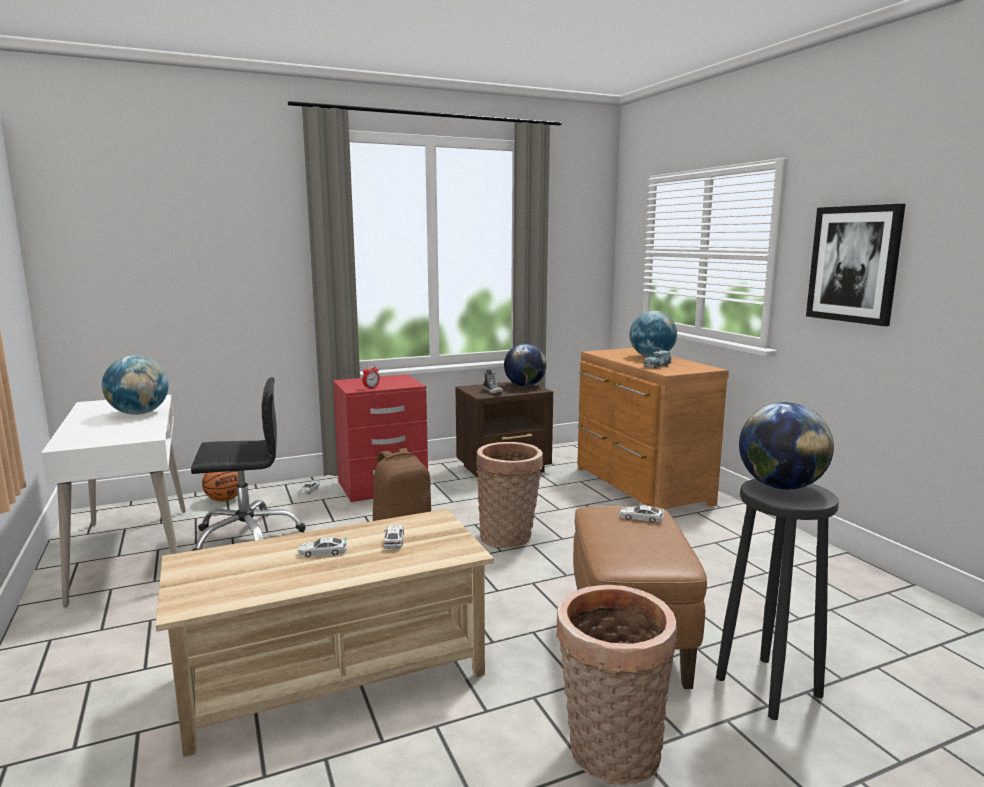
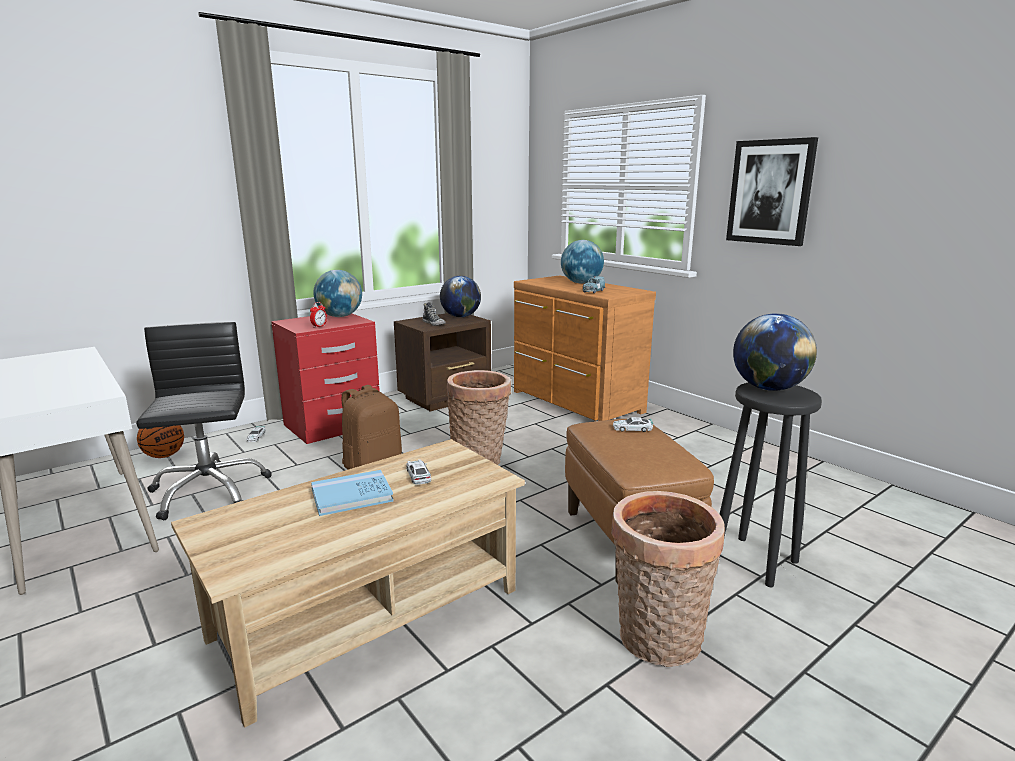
camera: 15 degrees left, 5 degrees up
(139, 413) = (71, 370): globe -> globe (340, 316)
(247, 537) = (209, 491): black office chair -> black office chair turned 75 degrees counterclockwise
(323, 552) = (352, 496): toy car -> blue book

